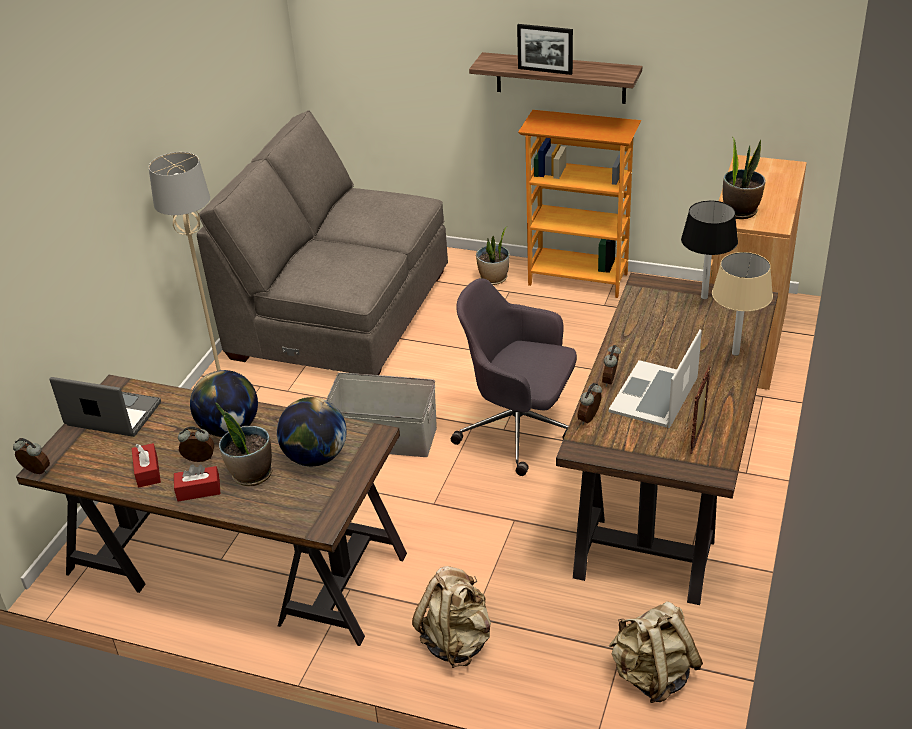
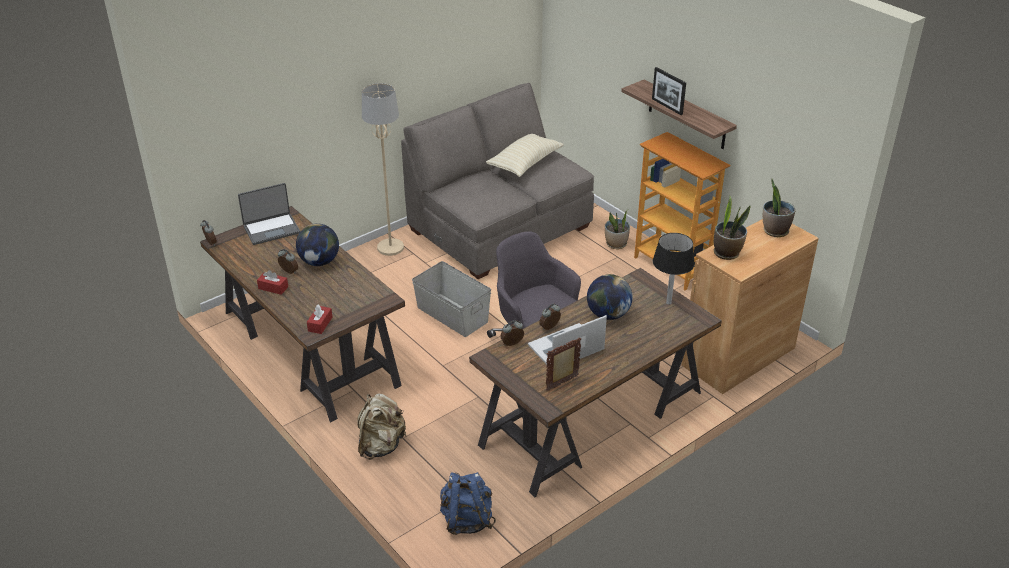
camera: 30 degrees right, 0 degrees up
(112, 416) = (271, 229): laptop -> laptop turned 105 degrees clockwise
(147, 472) = (259, 267): red tissue box -> red tissue box (320, 324)
(251, 474) = (305, 291): potted plant -> potted plant (775, 231)
(315, 457) = (345, 297): globe -> globe (608, 314)
(352, 214) = (525, 163): none -> beige pillow
(652, 676) = (466, 520): beige backpack -> blue backpack
(735, 353) = (645, 345): beige table lamp -> none

